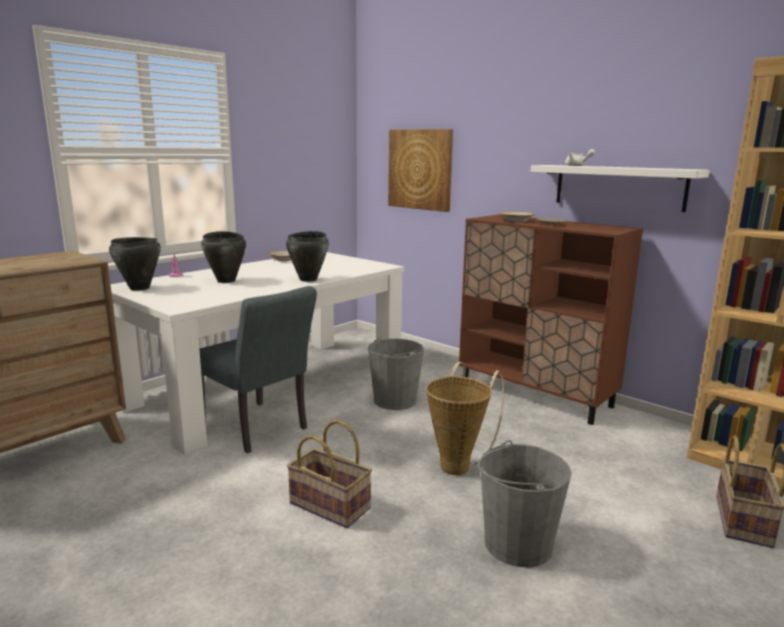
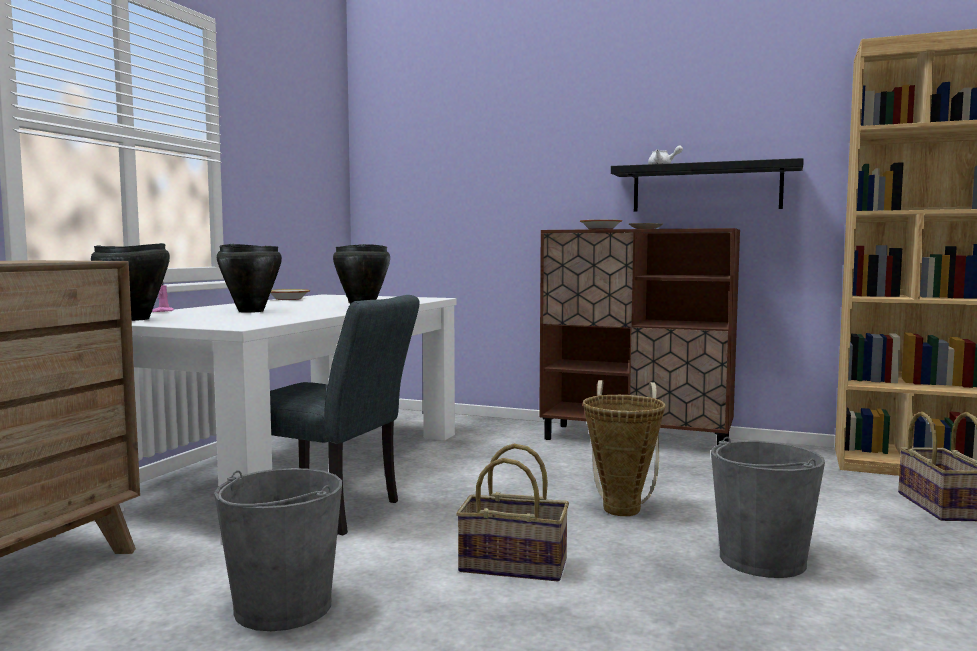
camera: 20 degrees left, 10 degrees down
(394, 400) = (481, 463): grey bucket -> grey bucket (282, 607)
(420, 169) = (448, 186): picture -> none
(619, 187) = (706, 188): white shelf -> black shelf

